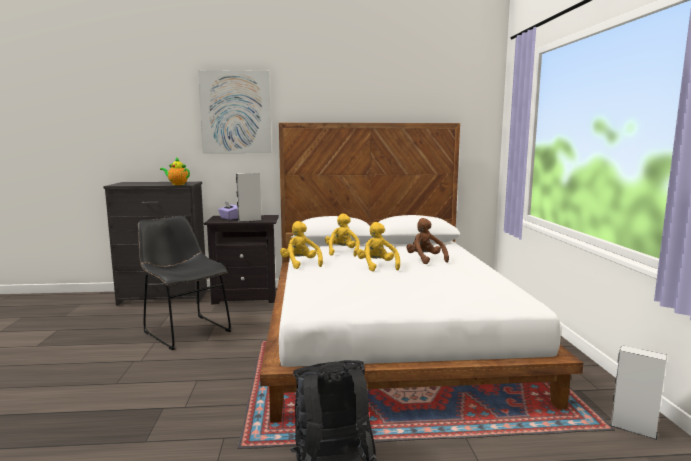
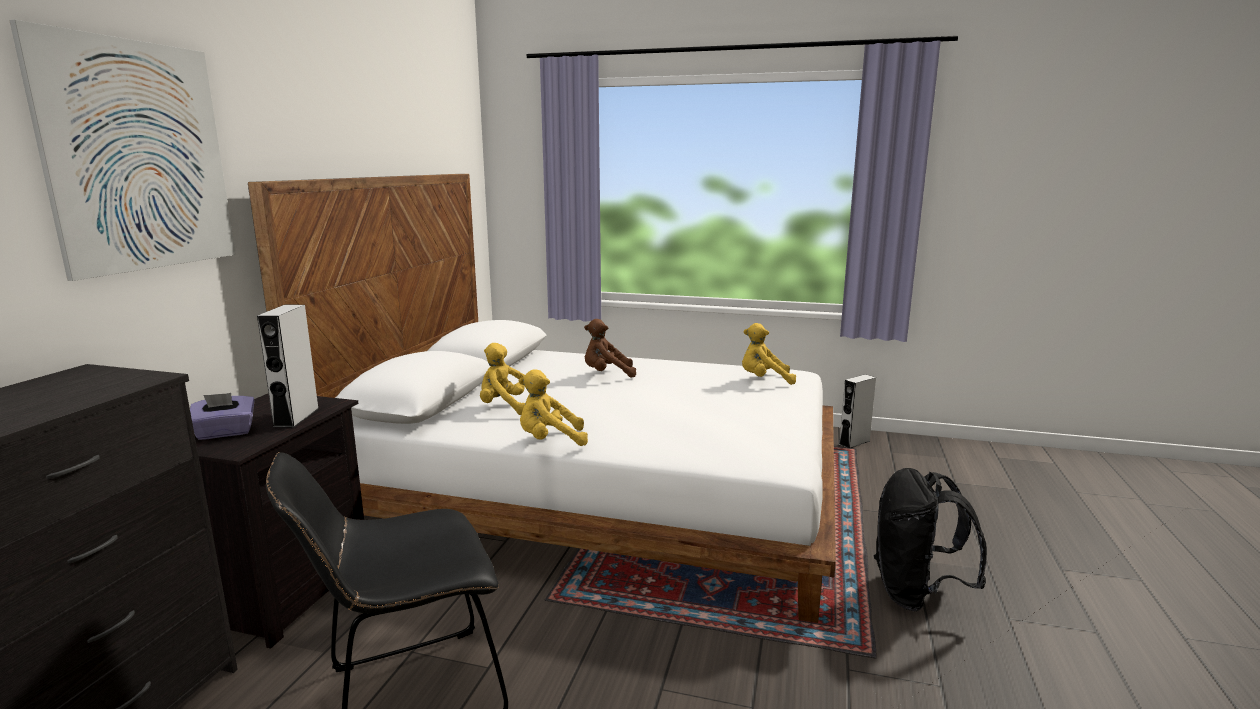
camera: 70 degrees left, 5 degrees up
(177, 184) = (121, 385): teapot -> none
(377, 266) = (621, 399): yellow plush toy -> yellow plush toy (764, 380)

